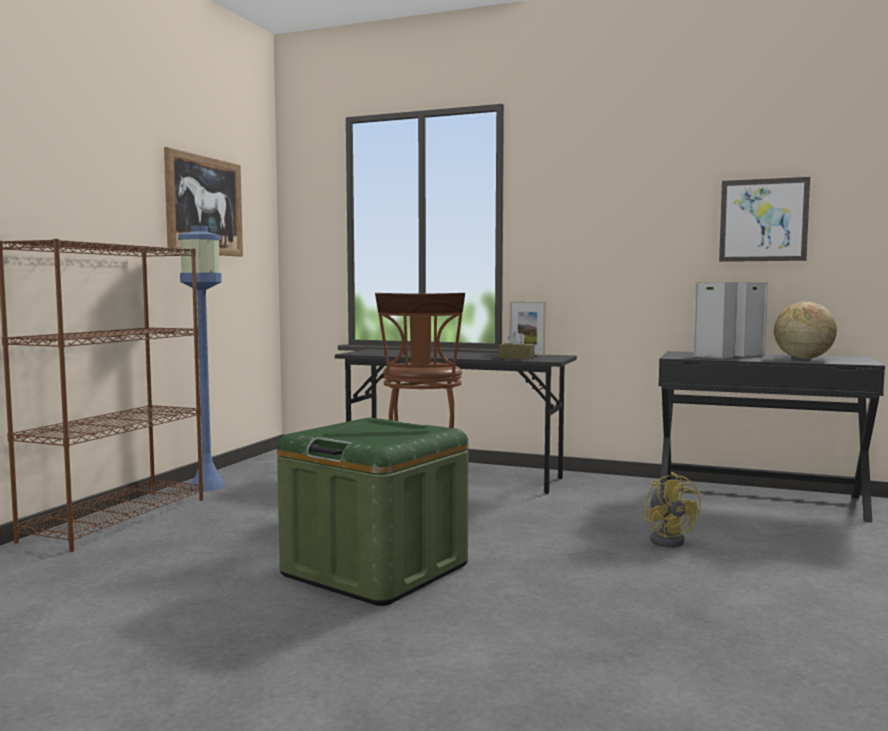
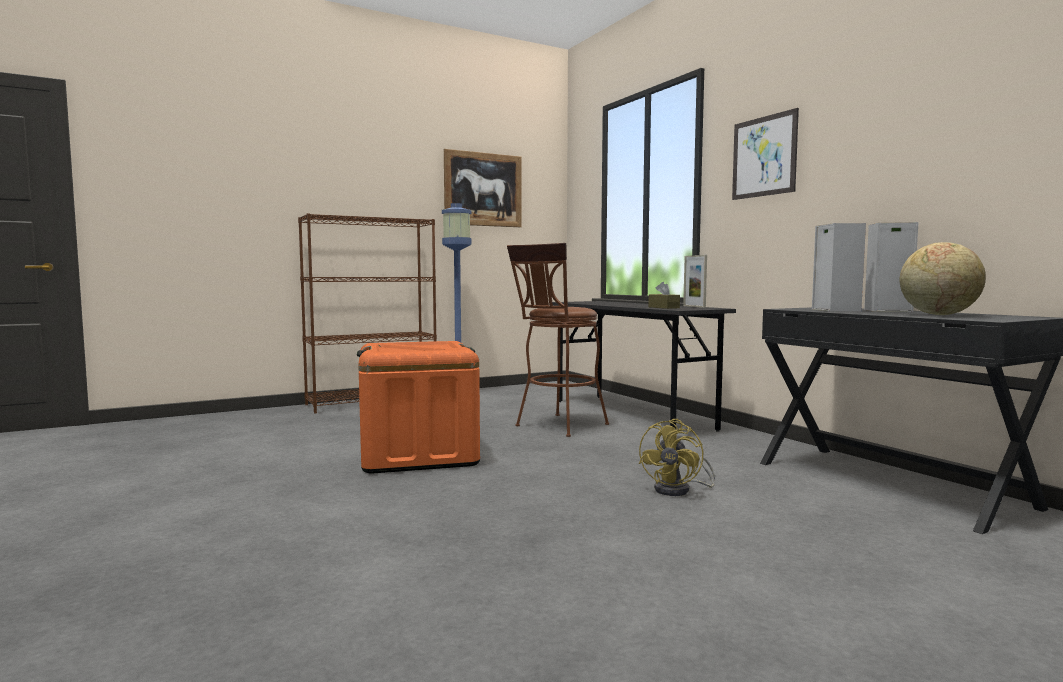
camera: 40 degrees right, 0 degrees up
(375, 570) = (418, 455): green storage box -> orange storage box
(763, 220) = (939, 146): picture -> picture (764, 156)

